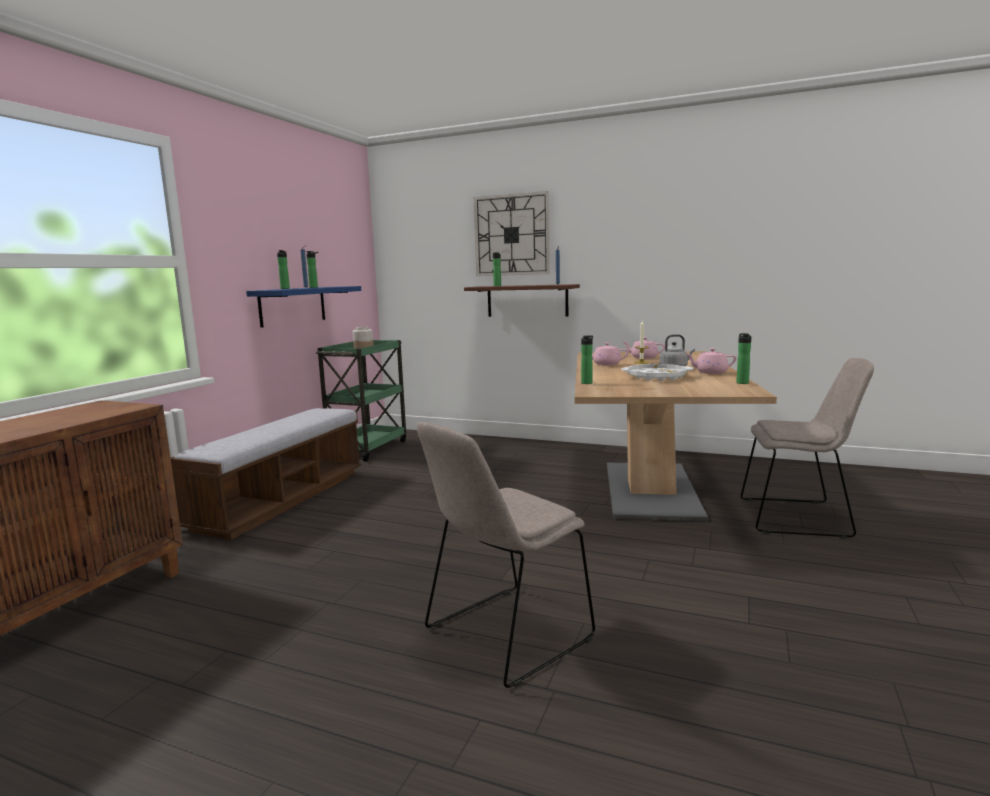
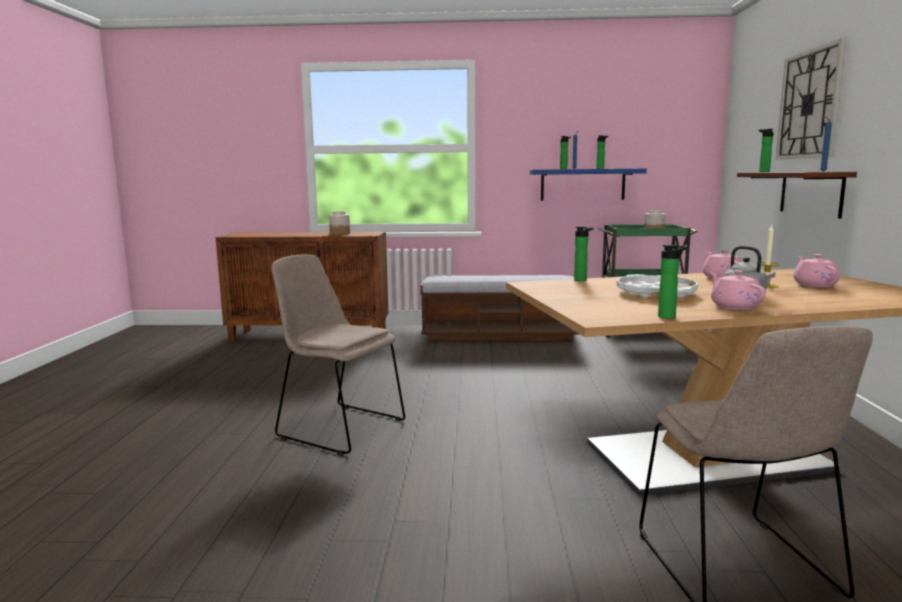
camera: 70 degrees right, 0 degrees up
(63, 418) = (340, 233): none -> jar

